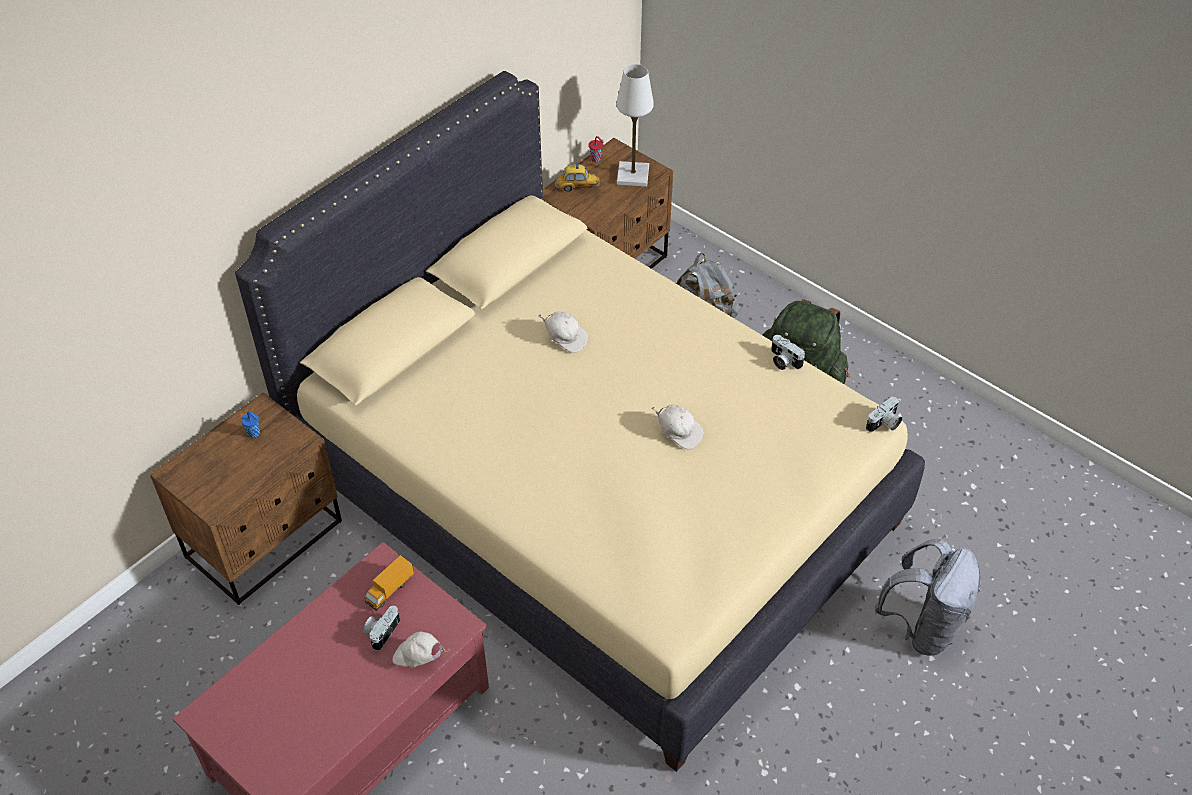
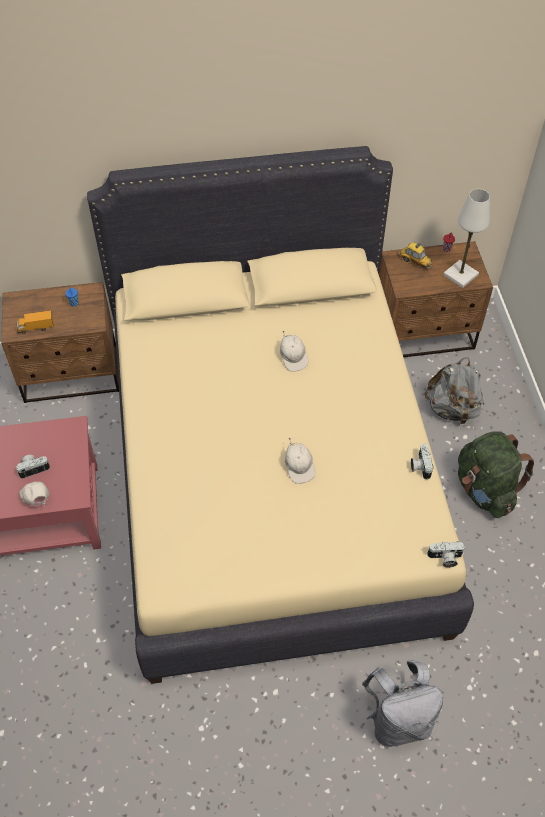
camera: 40 degrees right, 5 degrees up
(390, 590) = (61, 447): toy truck -> toy truck (36, 328)

